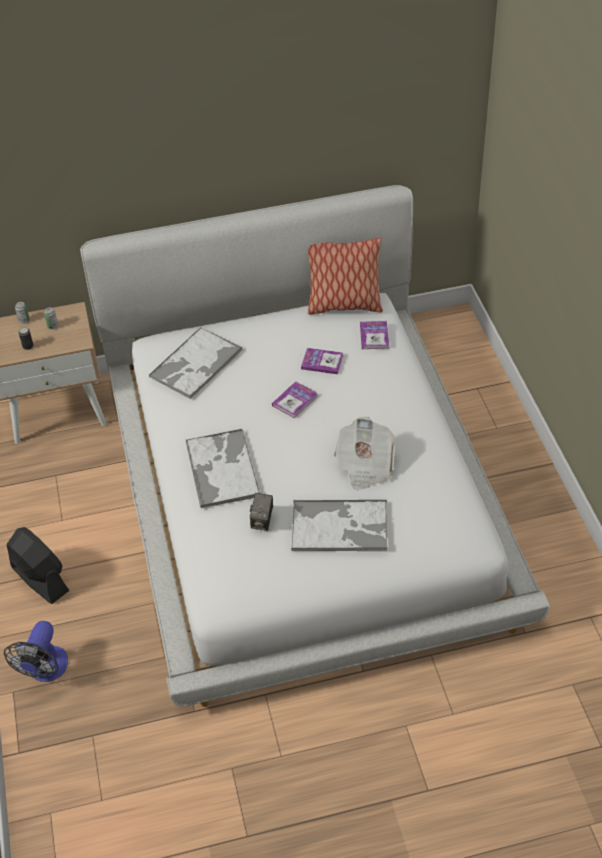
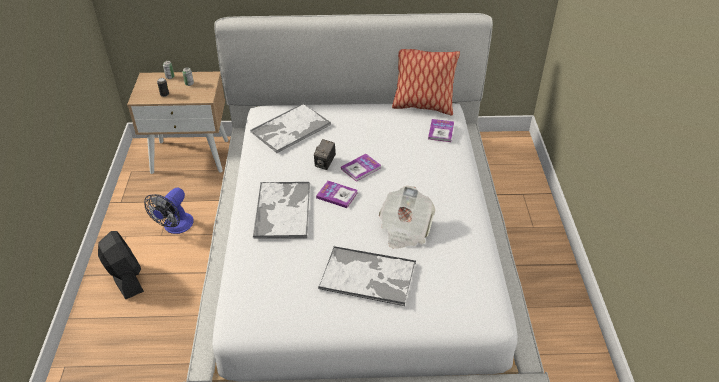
camera: 10 degrees right, 5 degrees down
(45, 671) = (98, 354): fan -> fan (175, 227)
(262, 521) = (301, 259): camera -> camera (325, 163)
(322, 362) = (392, 143): book -> book (337, 195)

